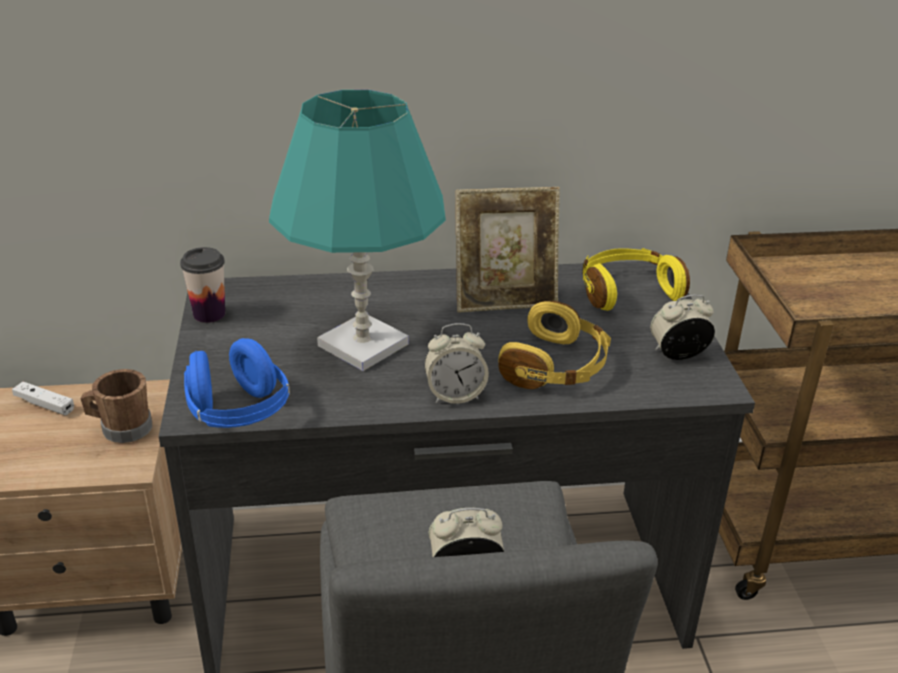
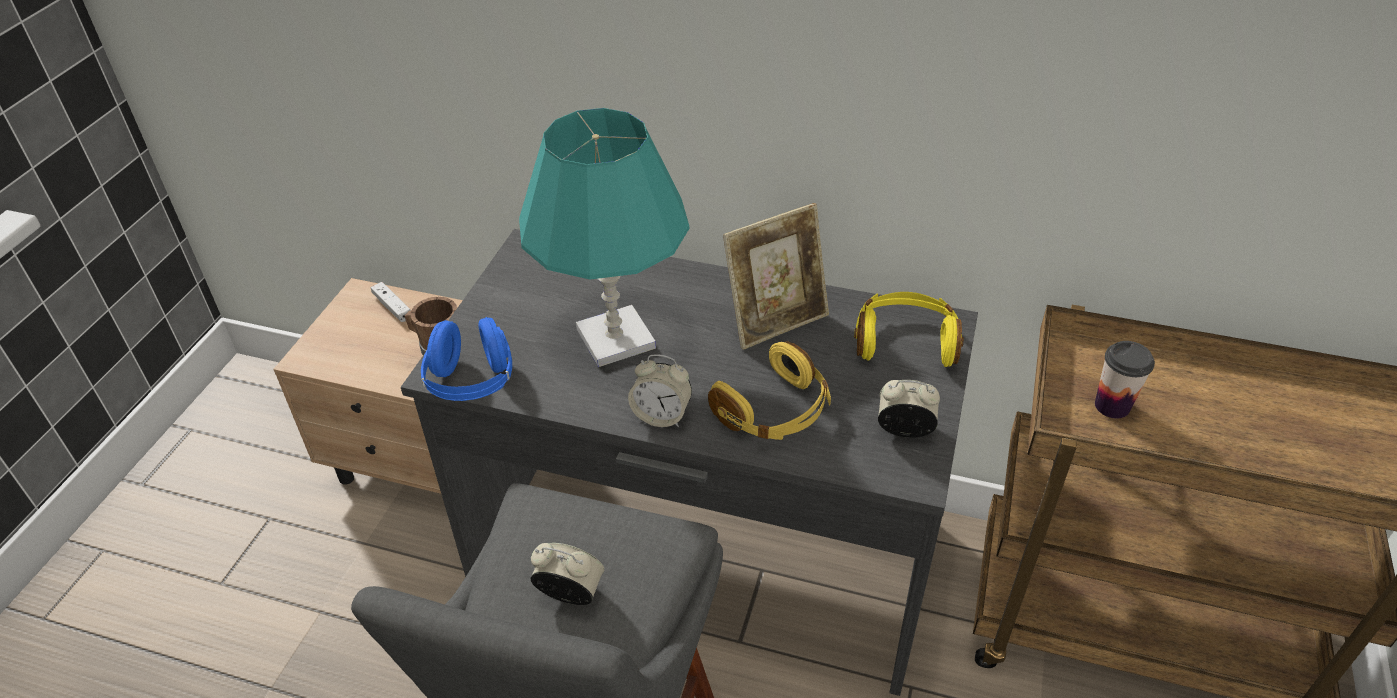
camera: 25 degrees right, 10 degrees up
(209, 314) = (507, 271): cup -> cup (1112, 406)
(505, 300) = (776, 321): picture frame -> picture frame turned 45 degrees counterclockwise

